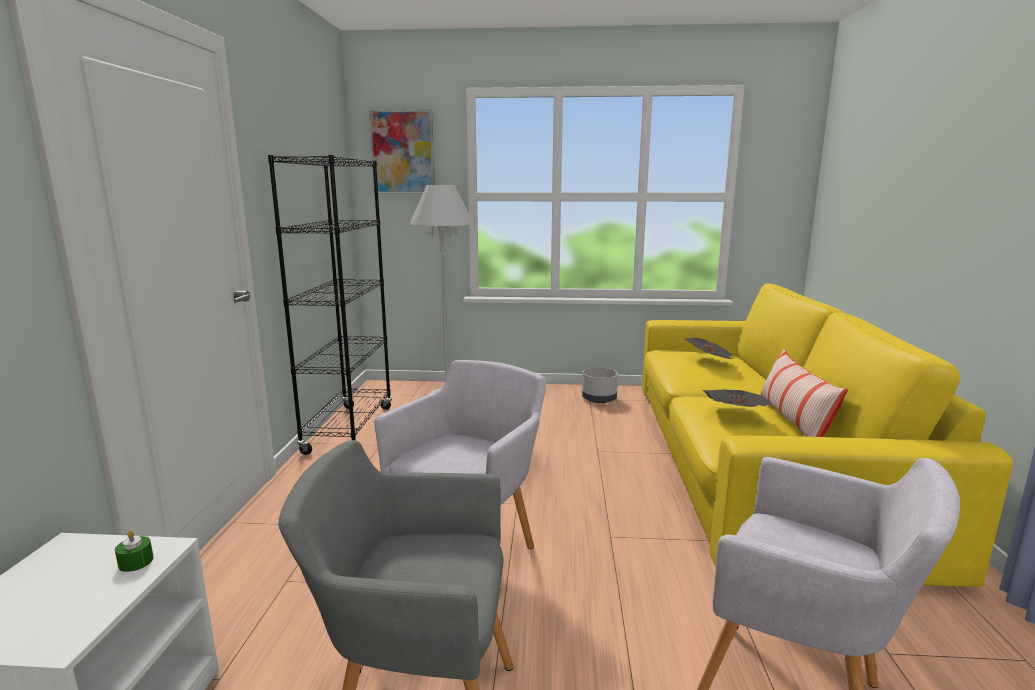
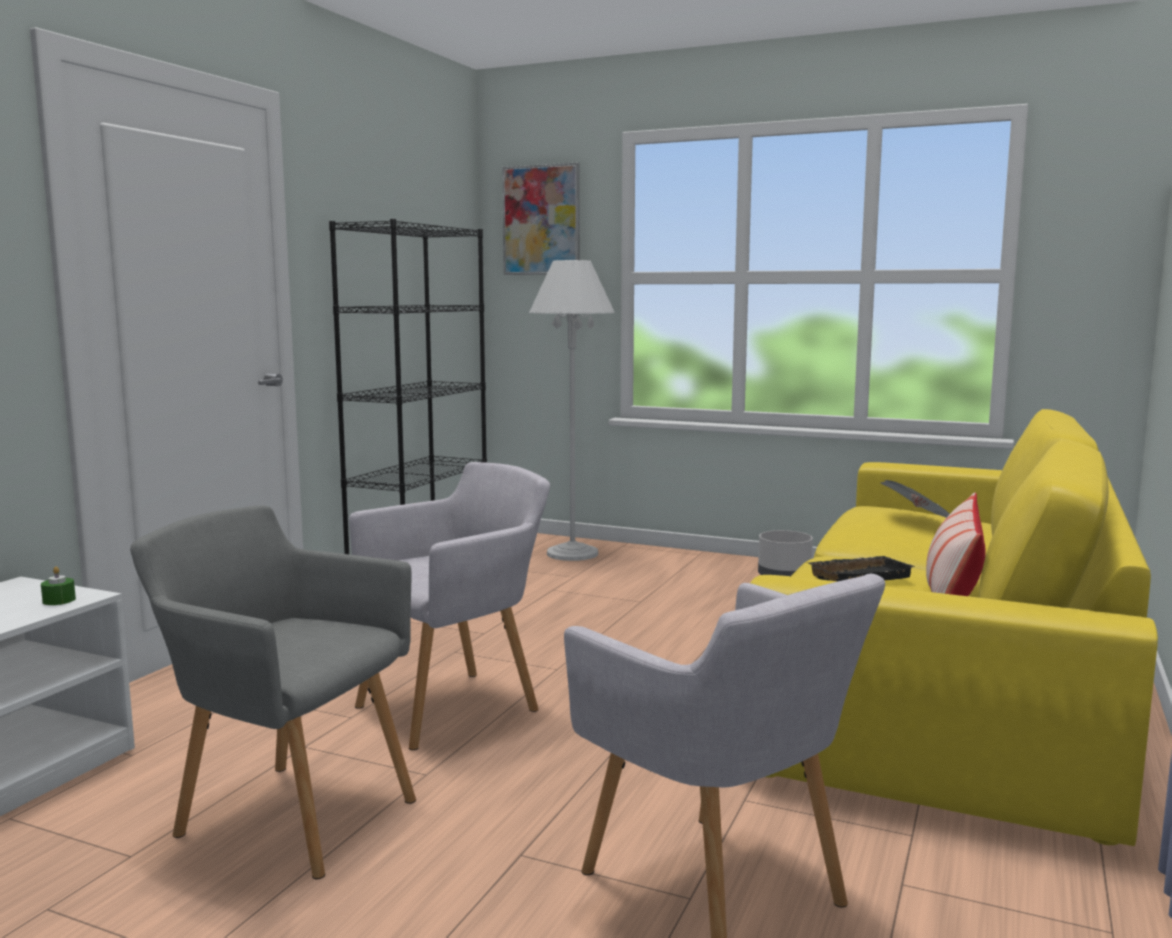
camera: 20 degrees right, 5 degrees down
(735, 415) = (859, 576): newspaper -> black tray

